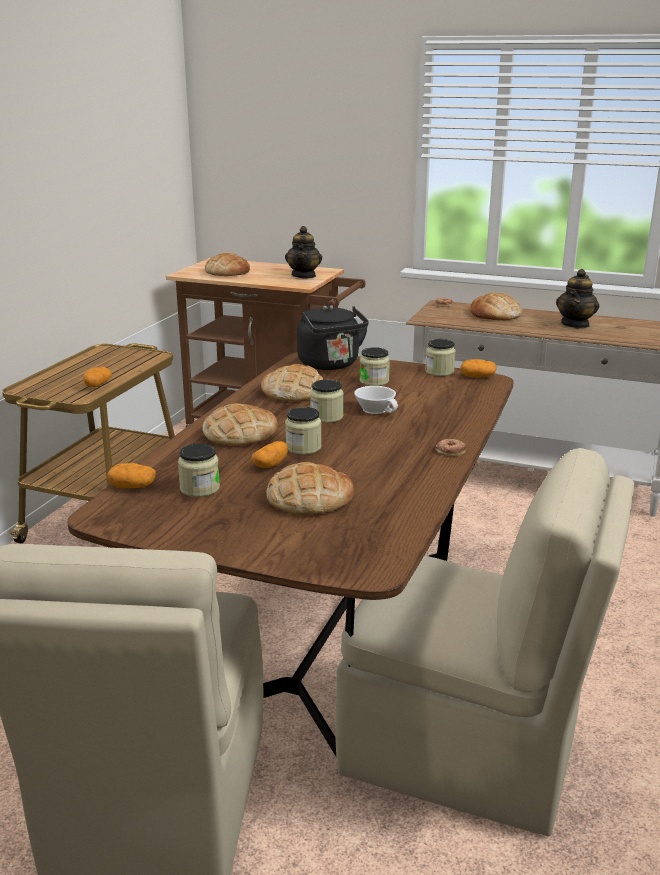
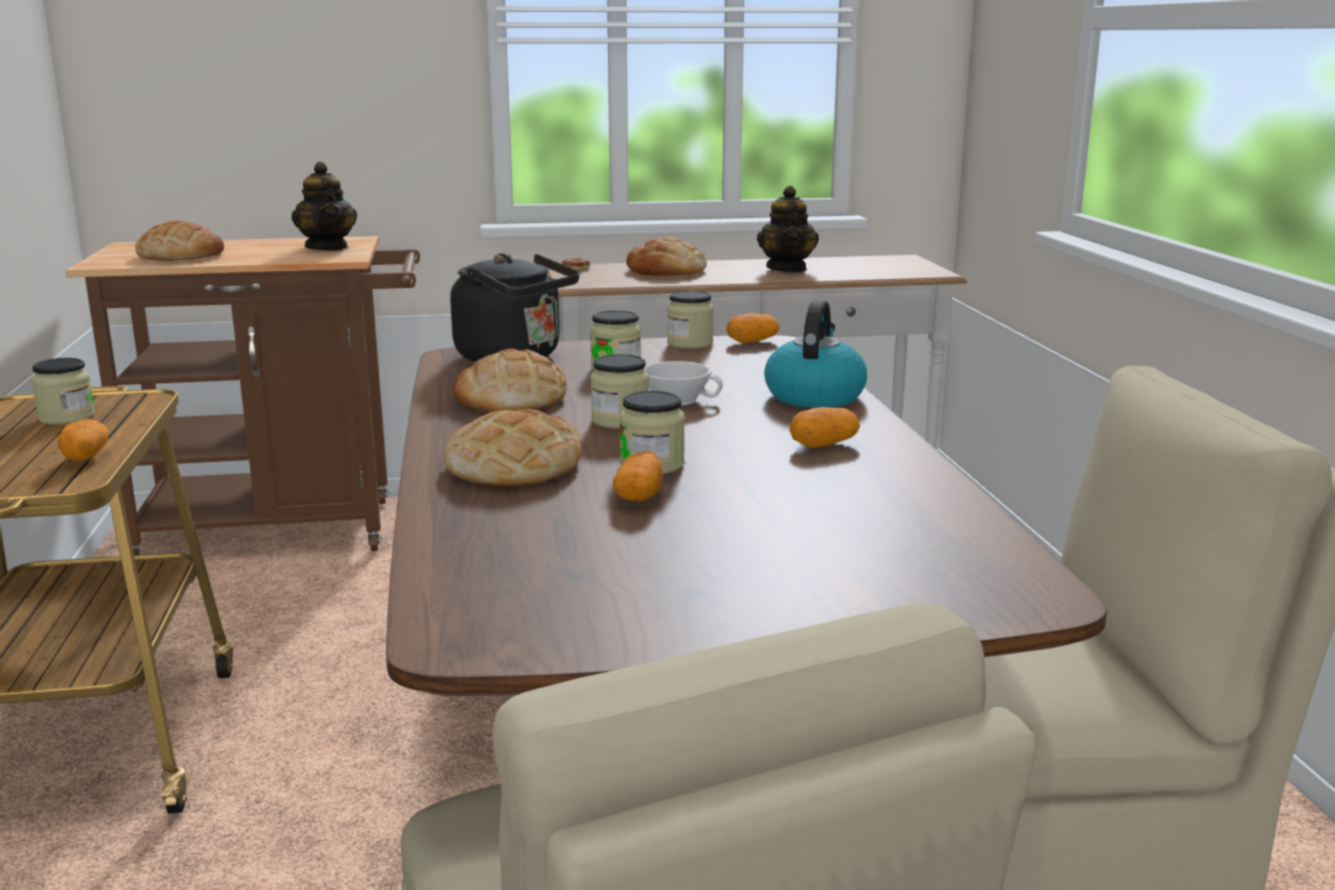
camera: 30 degrees left, 5 degrees down
(132, 487) = (444, 581): potato -> potato (823, 445)
(199, 488) = (574, 554): jar -> jar (67, 417)
(309, 498) = (777, 527): bread -> none
(450, 450) = (868, 428): donut -> none
(453, 422) = (814, 396): none -> kettle

